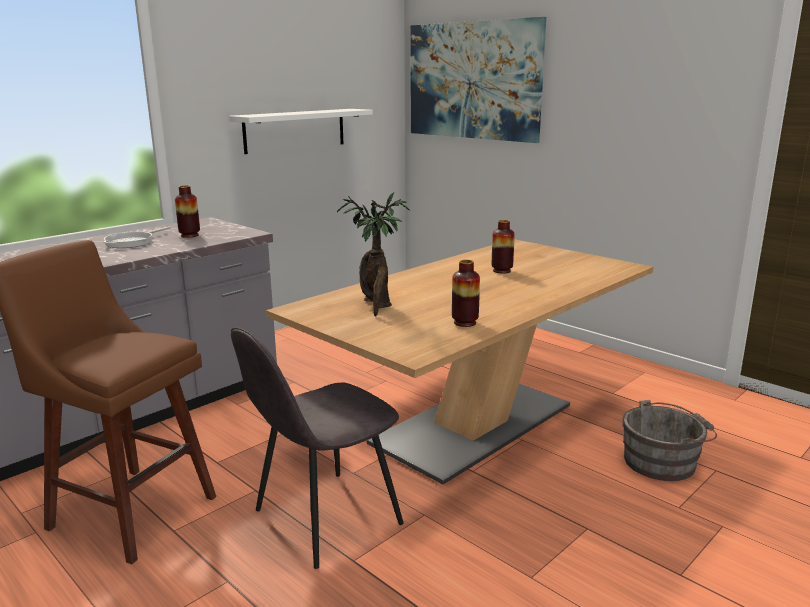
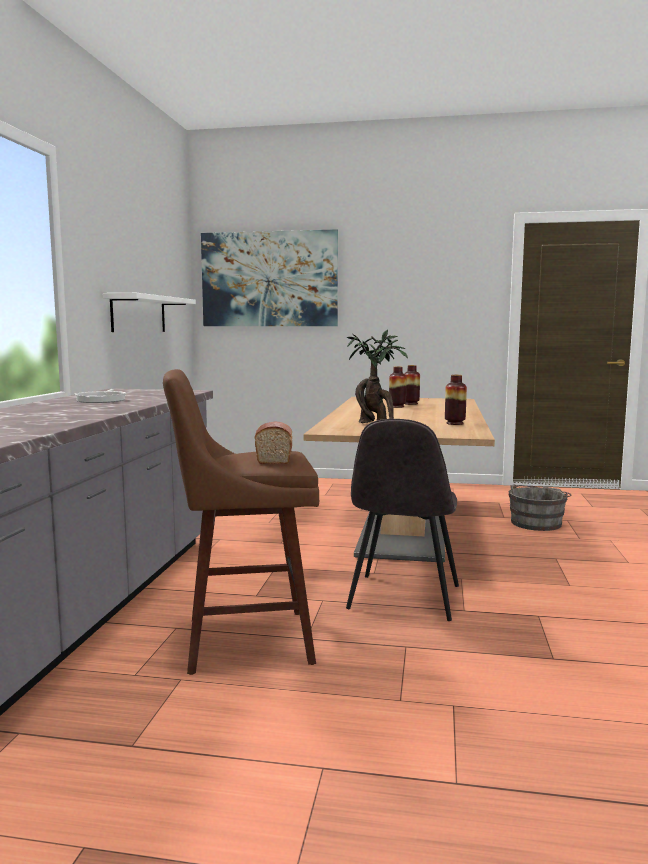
camera: 35 degrees left, 10 degrees down
(127, 349) = (275, 457): none -> bread
(189, 235) = (142, 394): vase -> vase (411, 404)

